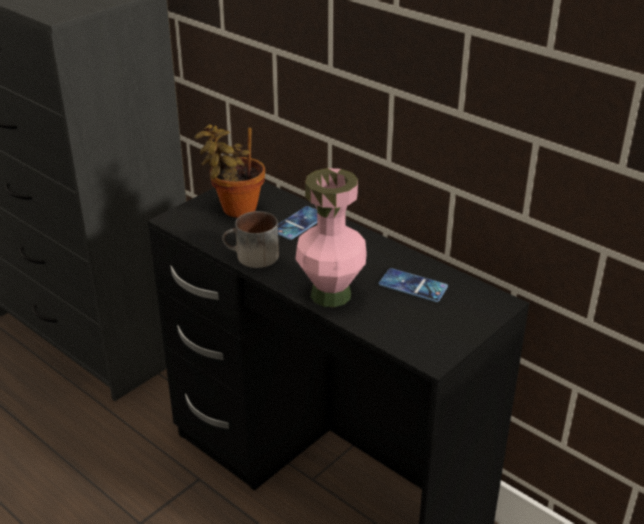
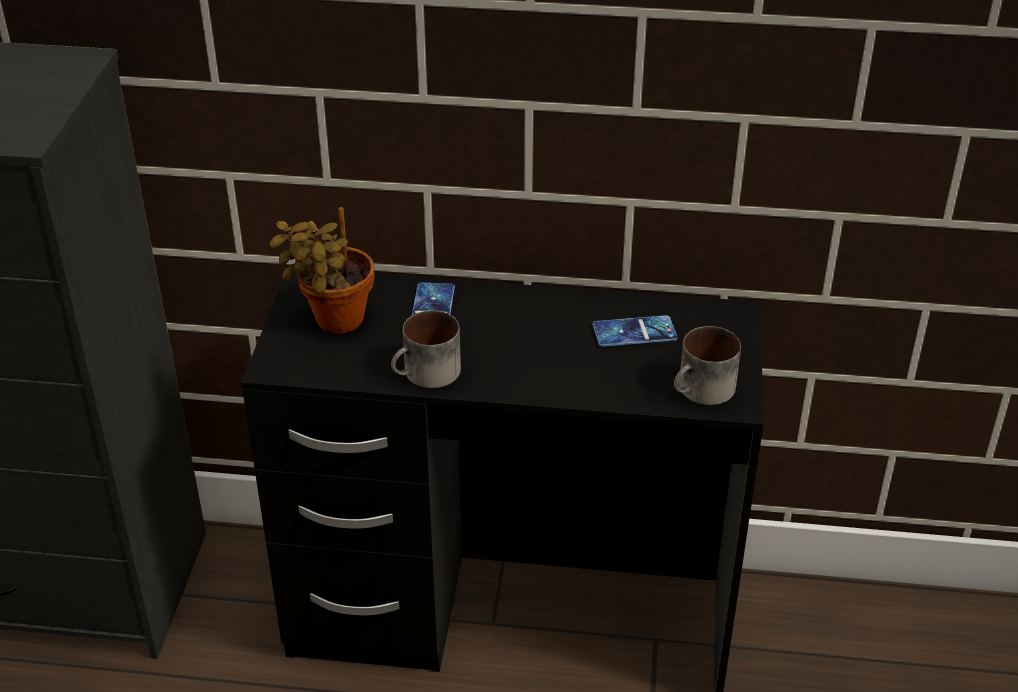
camera: 35 degrees left, 5 degrees up
(330, 294) = (562, 381): pink vase -> none
(417, 340) = (702, 391): none -> mug

